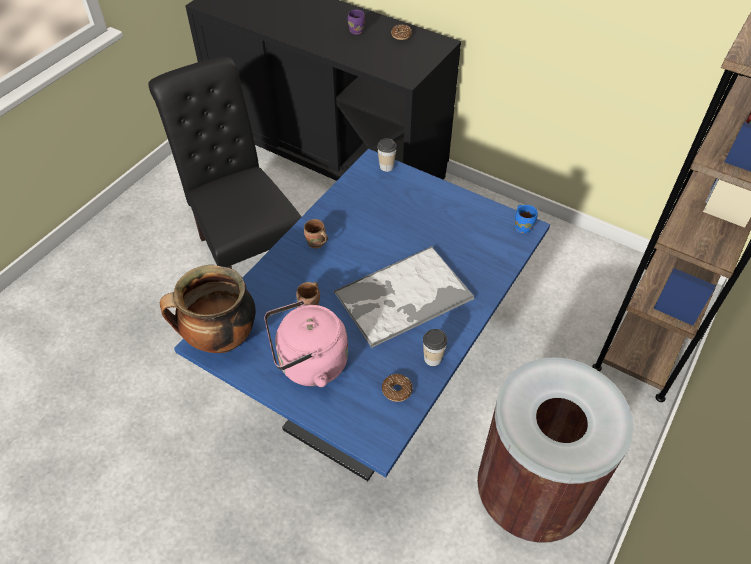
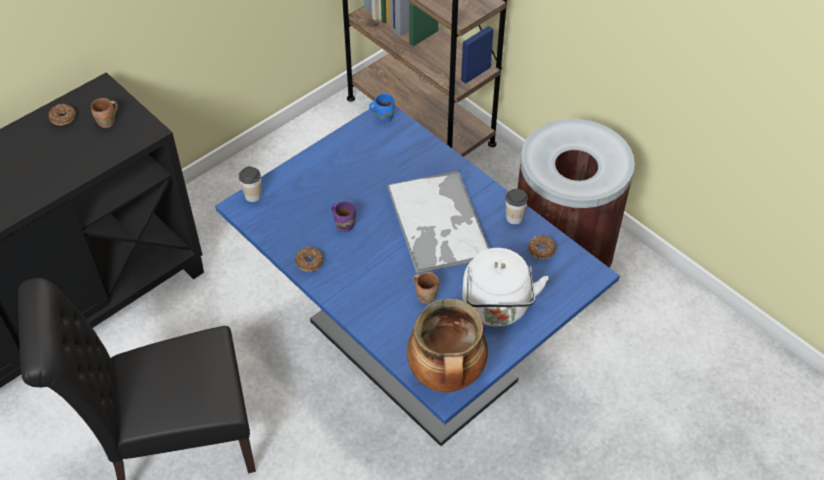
camera: 75 degrees left, 0 degrees up
(309, 364) = (497, 309): pink kettle -> white kettle
(316, 244) = (344, 276): brown mug -> brown mug (108, 122)
(325, 218) = (309, 262): none -> donut
(357, 31) = (27, 154): purple mug -> purple mug (345, 224)

